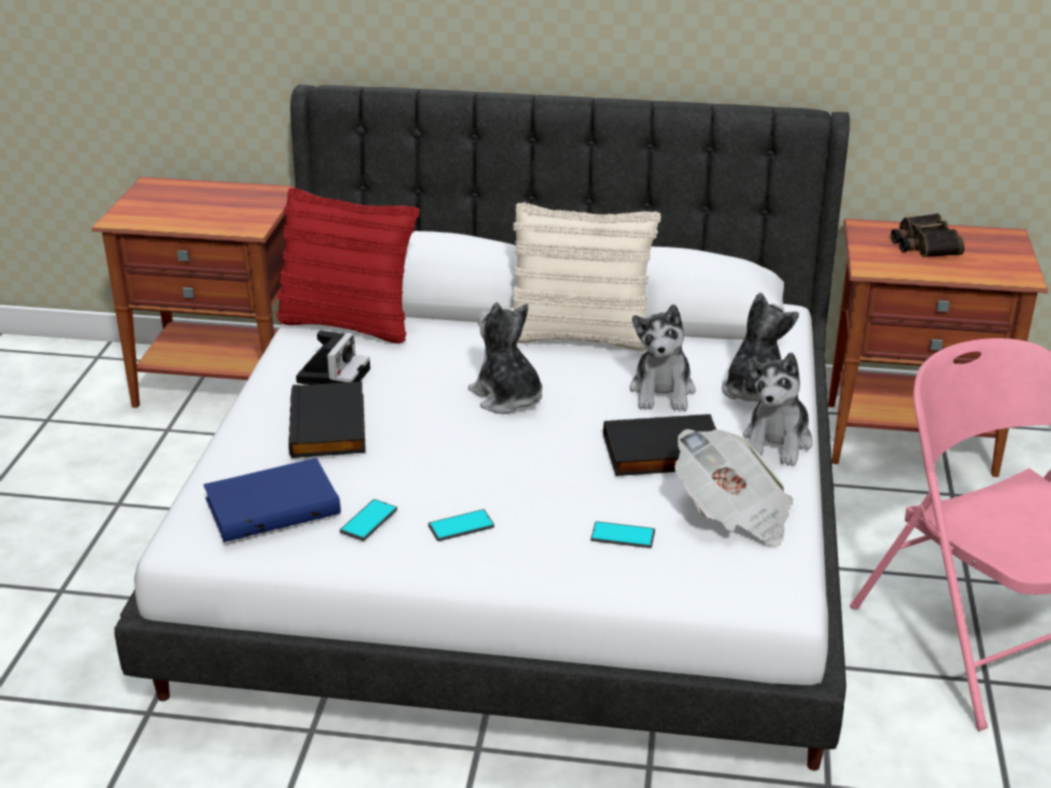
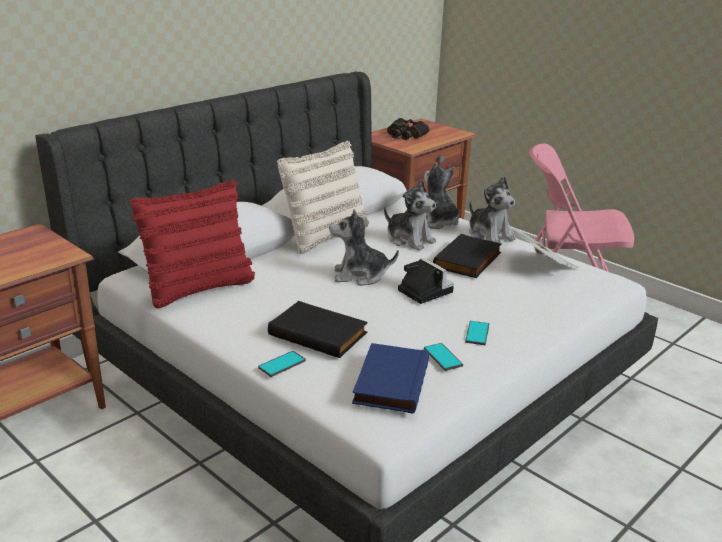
camera: 55 degrees left, 5 degrees down
(333, 374) = (252, 313): camera -> camera (423, 290)
(623, 535) = (533, 296): phone -> phone (282, 364)

